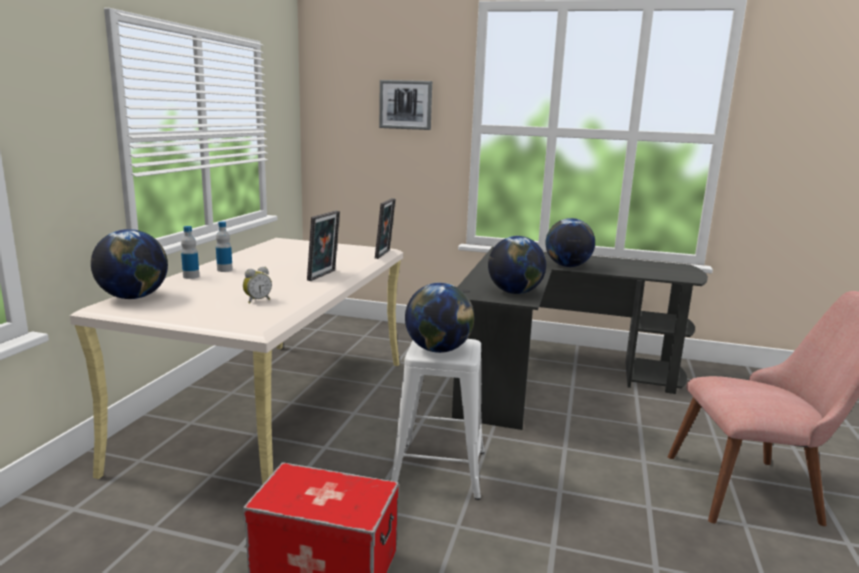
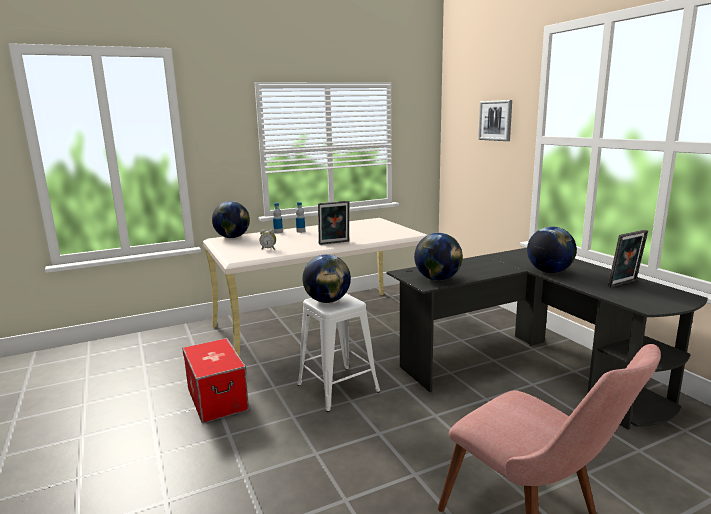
camera: 50 degrees right, 0 degrees up
(384, 254) = (407, 237): picture frame -> picture frame (624, 284)

